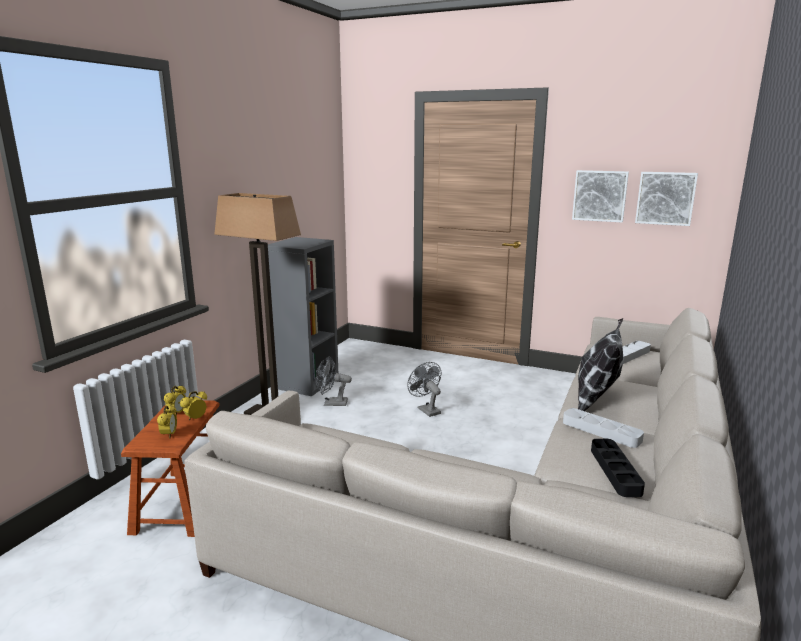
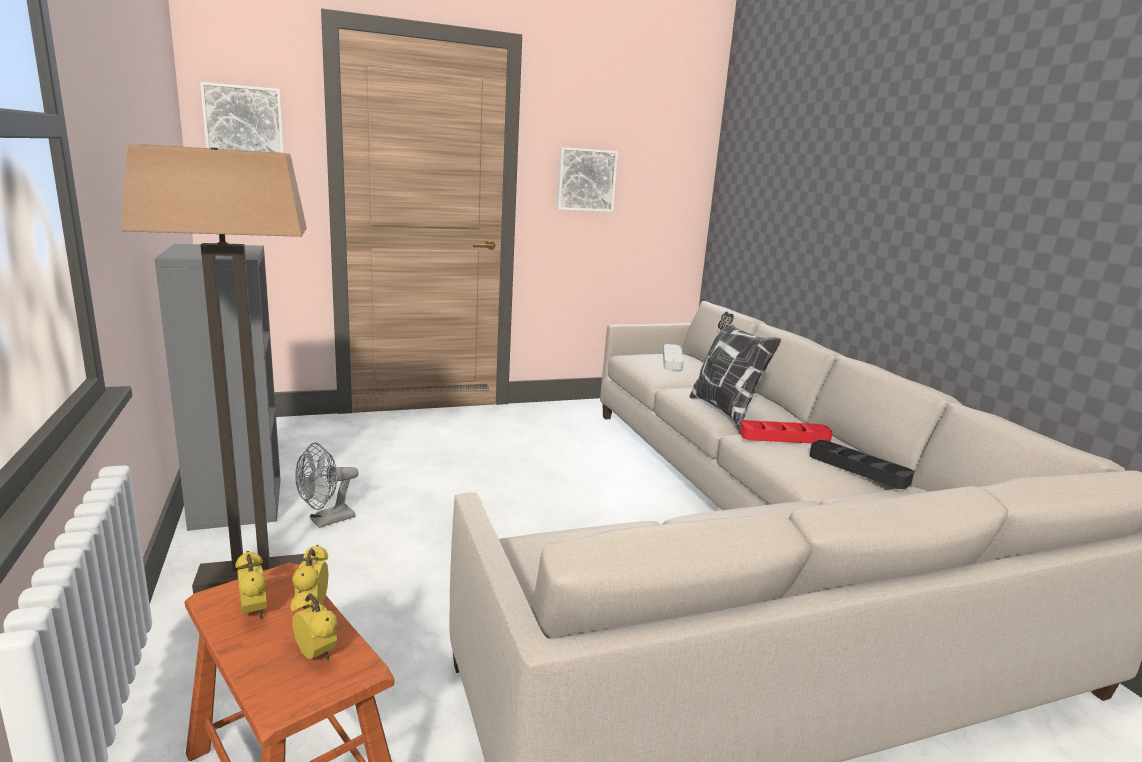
camera: 45 degrees left, 0 degrees up
(426, 409) = (470, 486): grey fan -> none
(601, 431) = (784, 437): grey tray -> red tray
(665, 198) = (651, 183): picture -> picture (244, 123)

